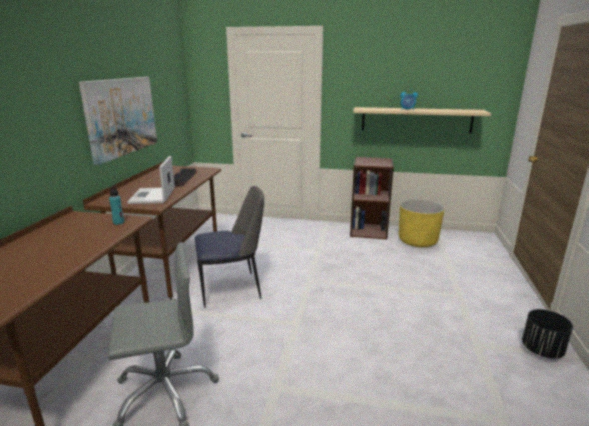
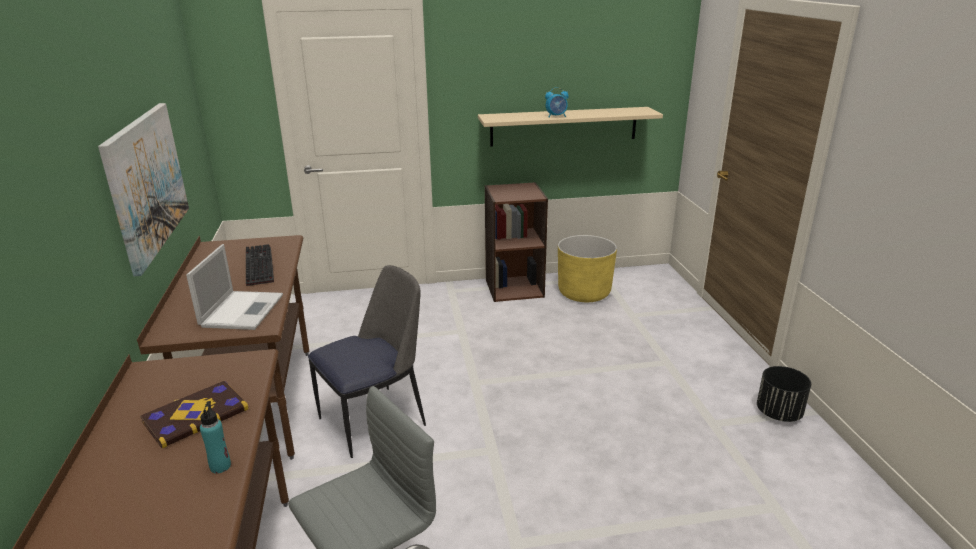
camera: 20 degrees left, 5 degrees up
(75, 239) = (195, 415): none -> book
(118, 222) = (235, 370): turquoise bottle -> turquoise bottle (220, 466)
(152, 196) = (242, 310): laptop -> laptop turned 150 degrees counterclockwise

